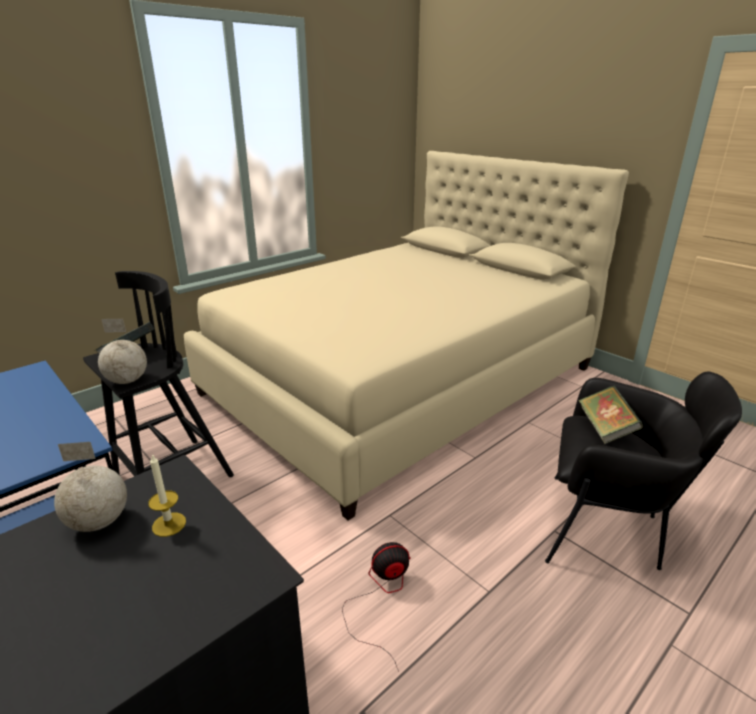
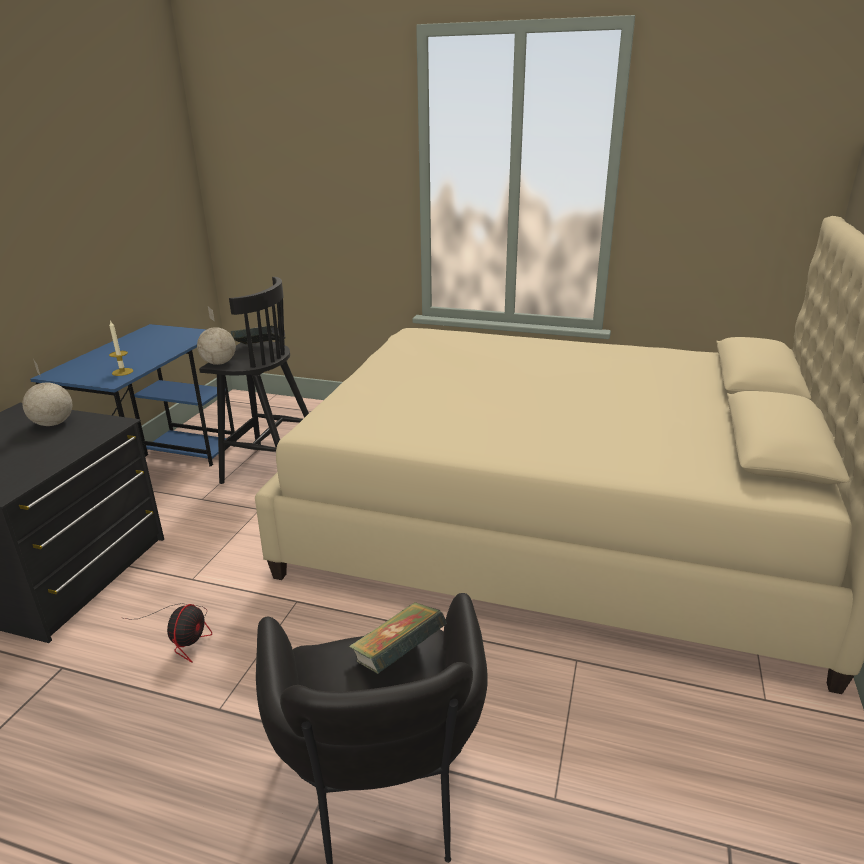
camera: 60 degrees right, 0 degrees up
(169, 524) = (54, 444): candle -> candle (122, 372)
(381, 596) = (184, 635): fan -> fan turned 60 degrees clockwise

